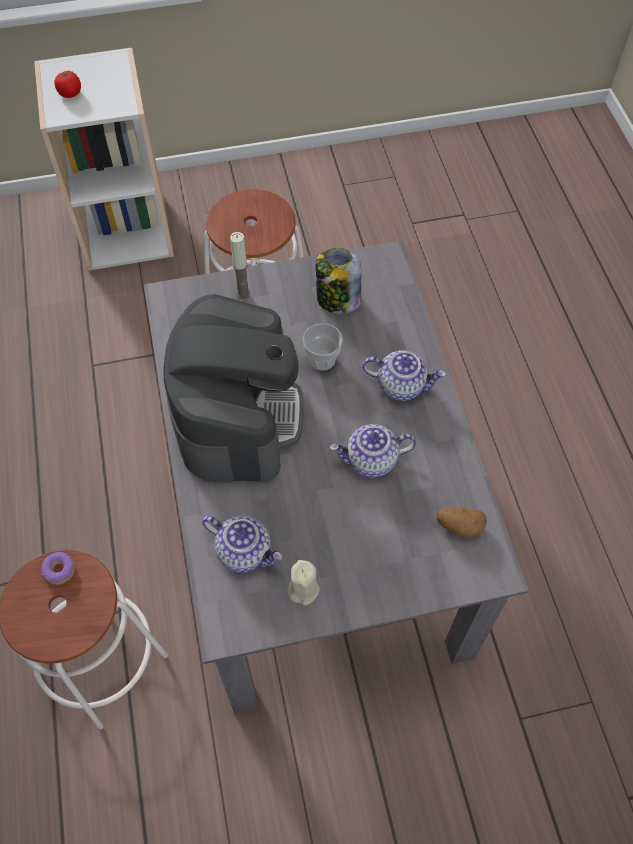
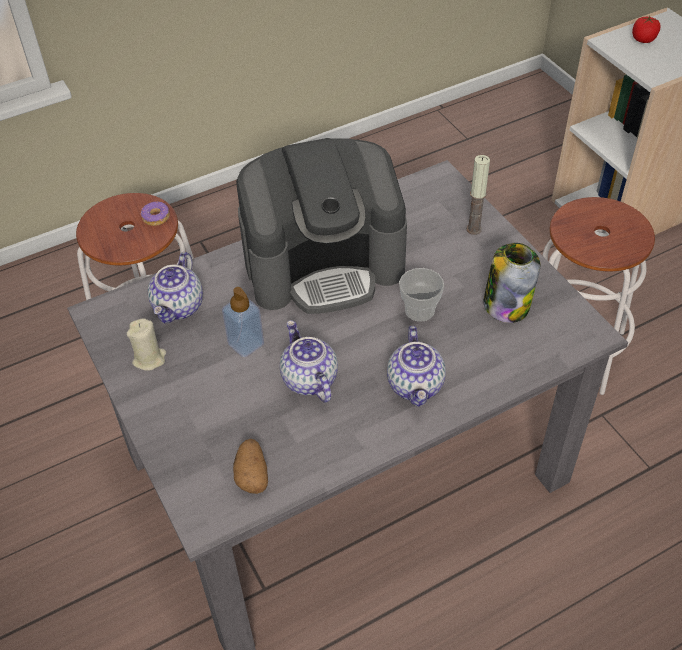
camera: 75 degrees right, 10 degrees down
(313, 501) = (246, 344): none -> soap dispenser

